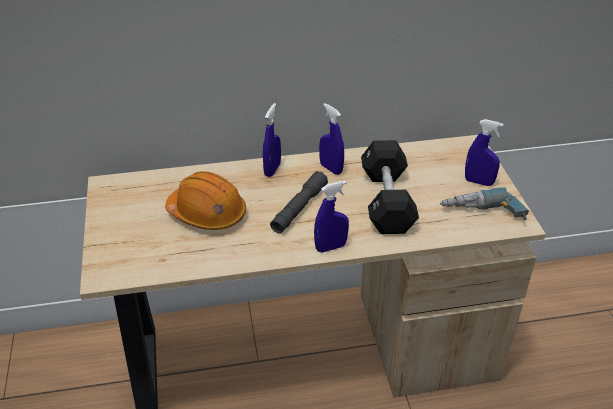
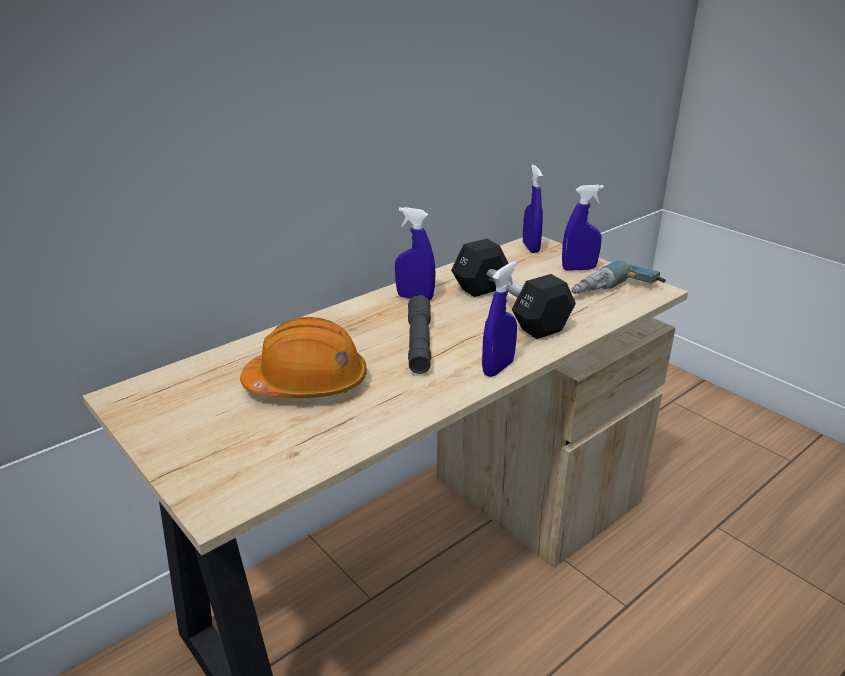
camera: 30 degrees left, 10 degrees down
(272, 169) = (346, 317): blue spray bottle -> blue spray bottle (530, 248)

